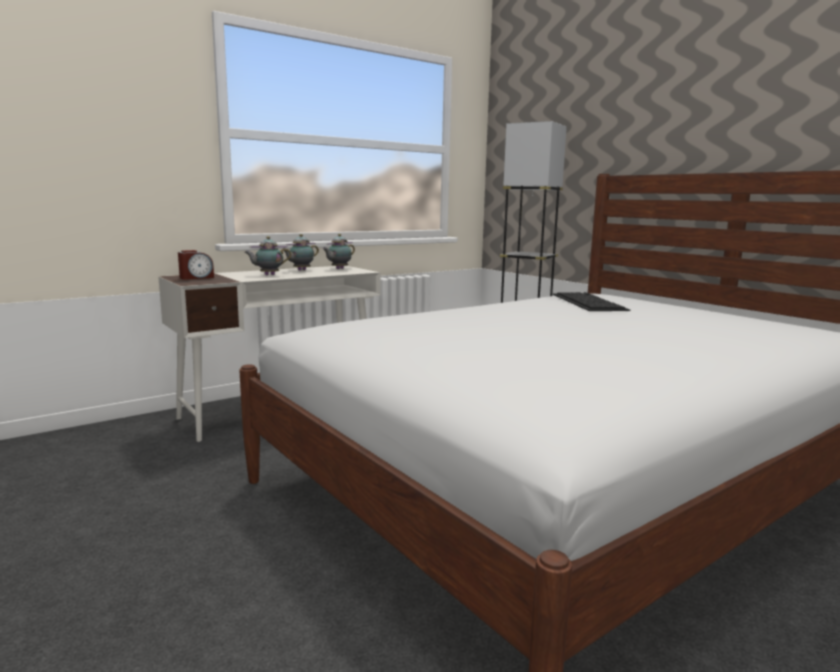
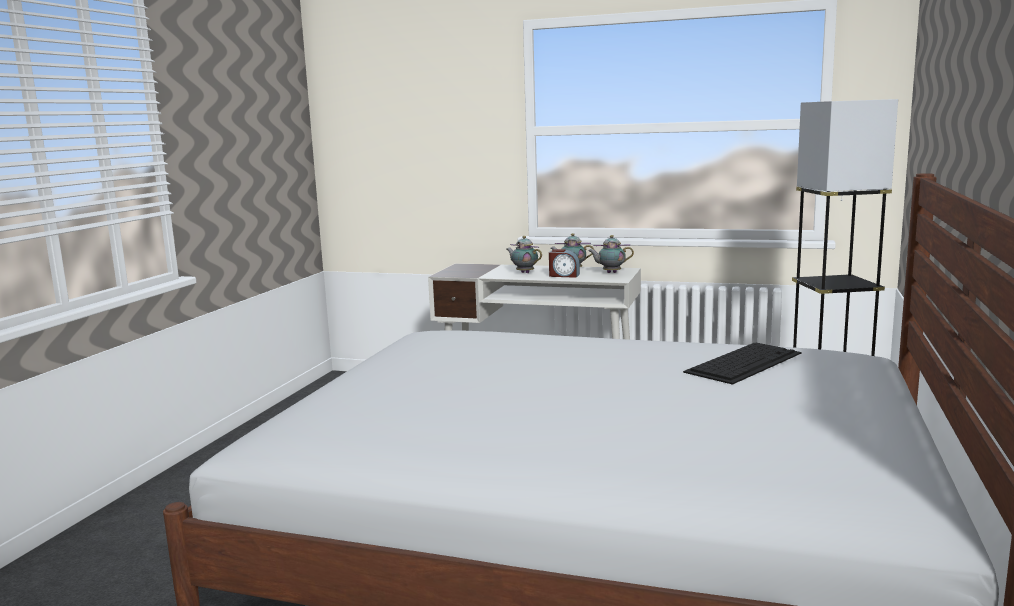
camera: 55 degrees right, 0 degrees up
(196, 277) = (467, 269): alarm clock -> alarm clock (564, 275)

